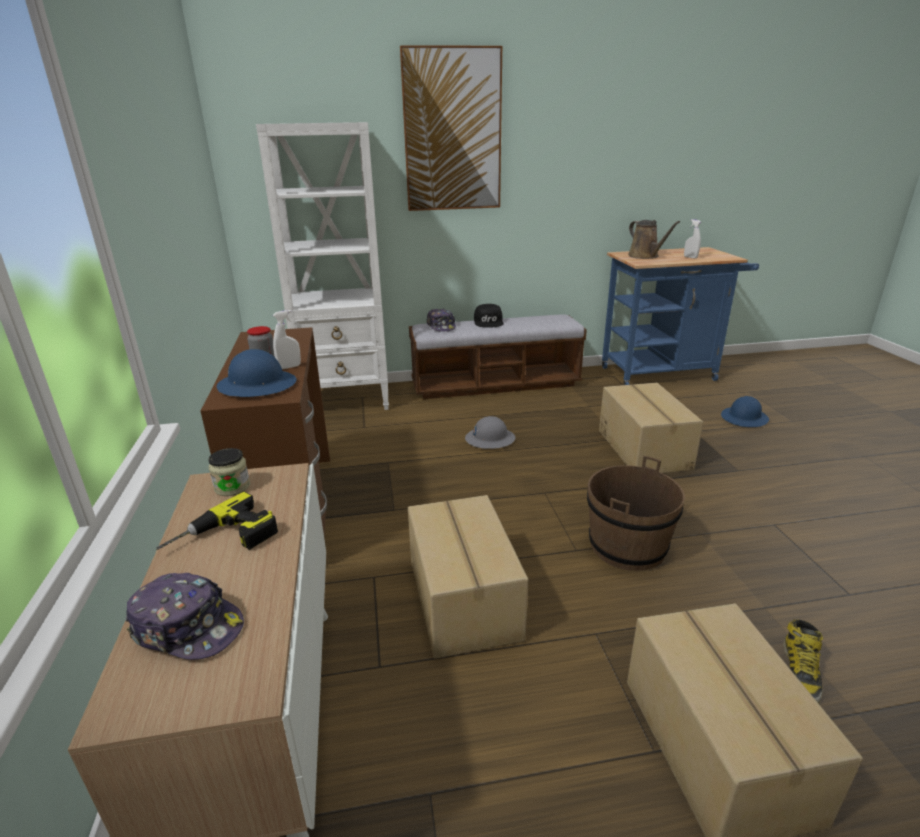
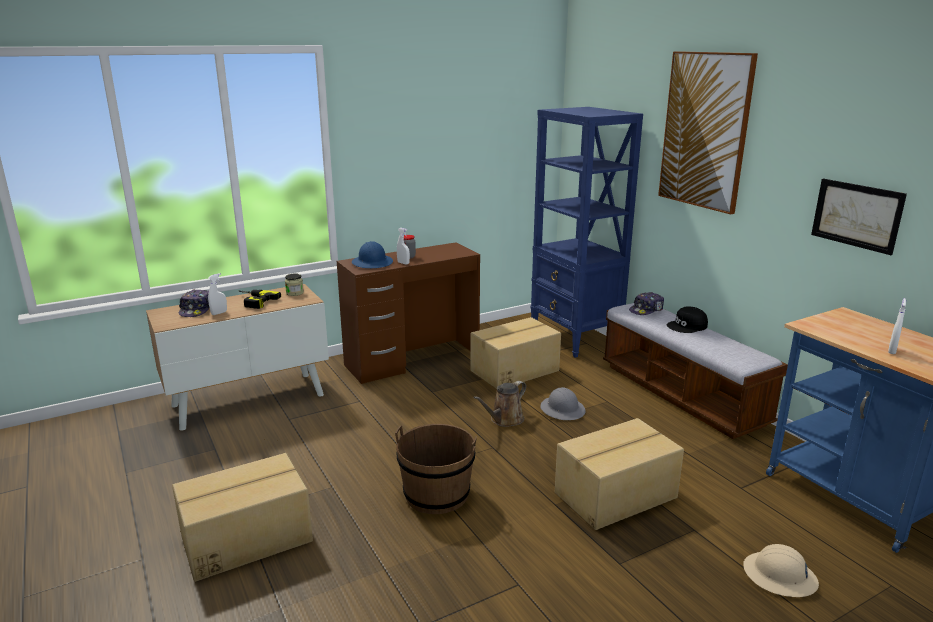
camera: 70 degrees right, 5 degrees down
(248, 589) = (219, 313): none -> white spray bottle
(347, 400) = (575, 338): white bookcase -> blue bookcase
(462, 599) = (349, 433): cardboard box -> cardboard box (513, 370)
(606, 179) = (856, 215): none -> picture
(645, 256) = (850, 326): brown watering can -> brown watering can (504, 420)
(744, 418) = (779, 576): blue hard hat -> beige hard hat
(800, 673) = (315, 582): boot -> none

